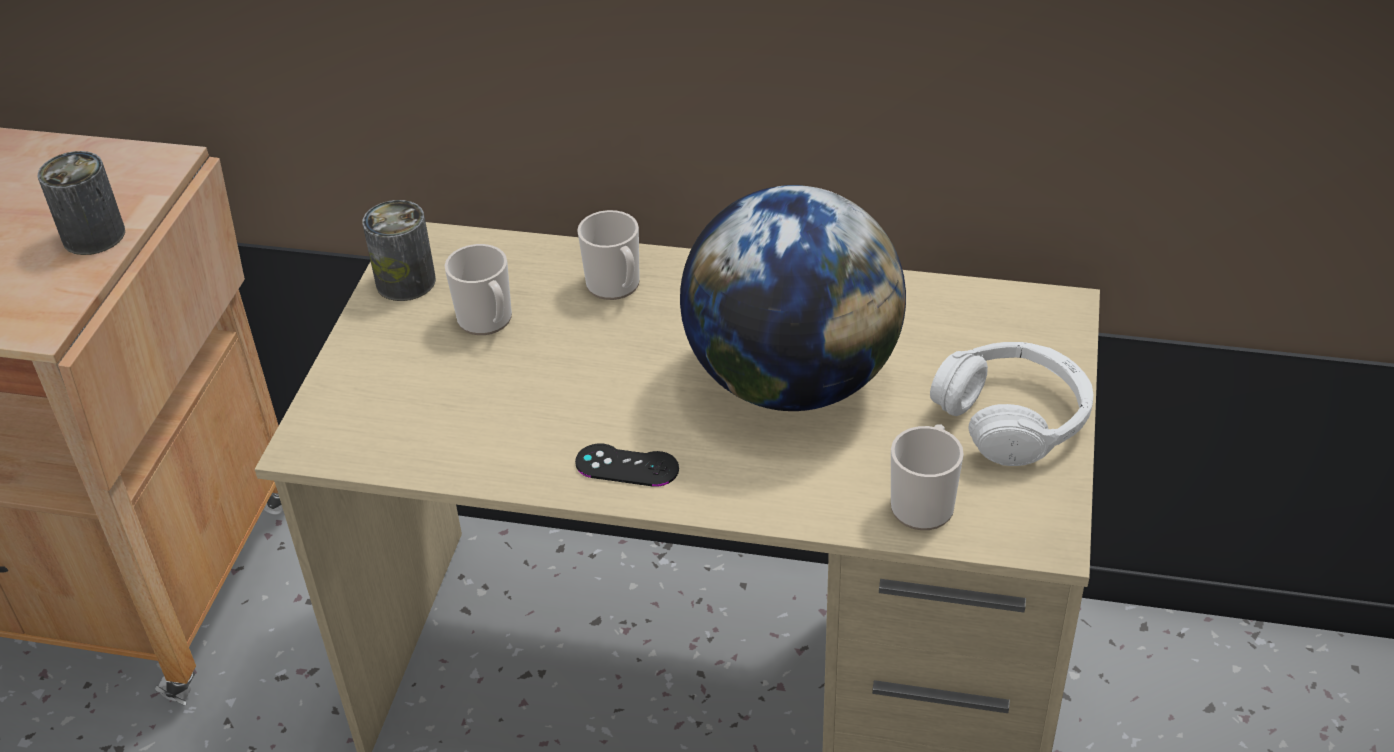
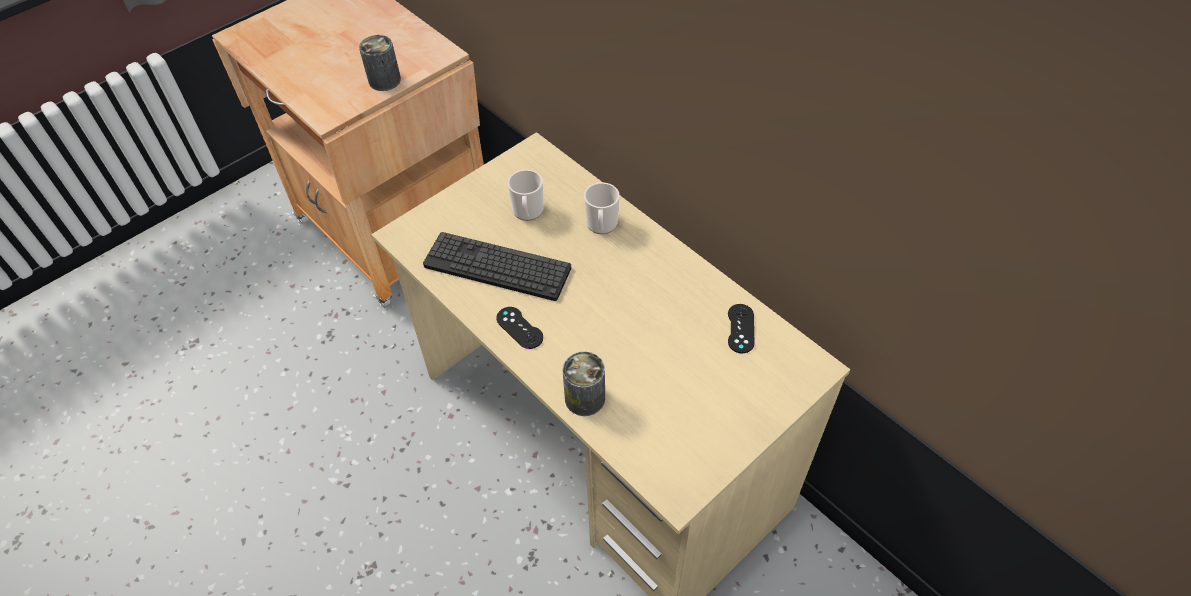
camera: 35 degrees right, 10 degrees up
(406, 281) = (511, 170): can -> can (585, 398)
(512, 409) = (497, 267): none -> keyboard
(791, 381) = (635, 327): globe -> none
(924, 502) = (637, 435): mug -> none
(926, 312) = (740, 328): none -> black game controller
(1013, 417) = (727, 417): white headphones -> none

